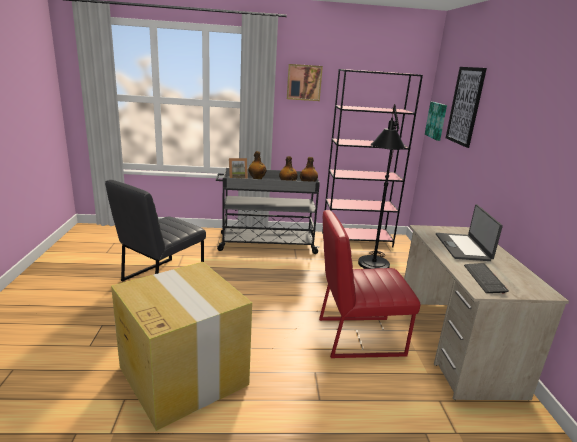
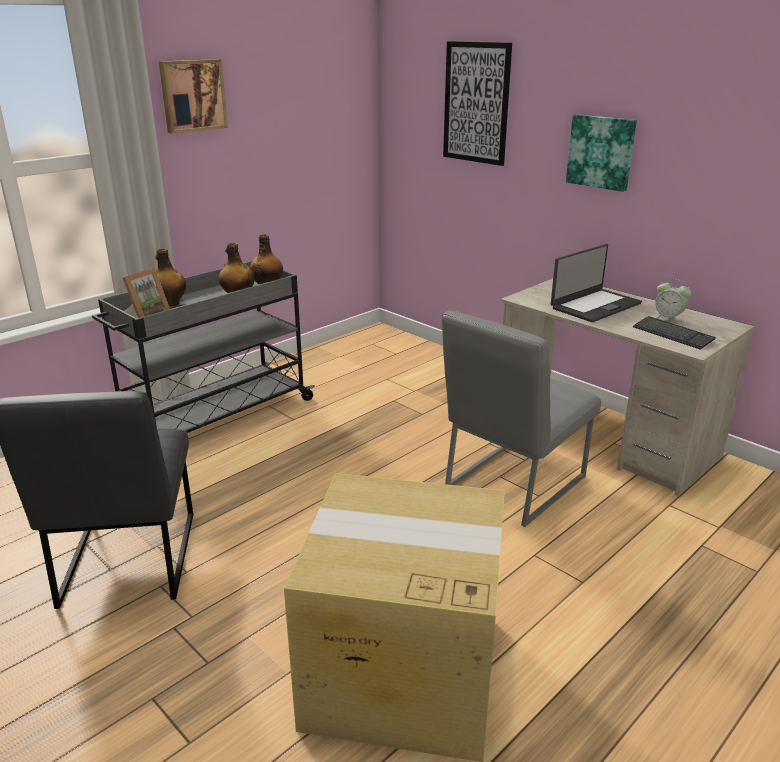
camera: 40 degrees left, 5 degrees up
(357, 239) = (332, 354): pink bookcase -> none
(357, 336) = (512, 483): red chair -> grey chair
(372, 268) = (406, 386): black floor lamp -> none
(437, 120) = (408, 130): picture -> picture (601, 152)
(463, 247) = (594, 305): laptop -> laptop turned 90 degrees counterclockwise
(502, 271) = (668, 318): none -> alarm clock

